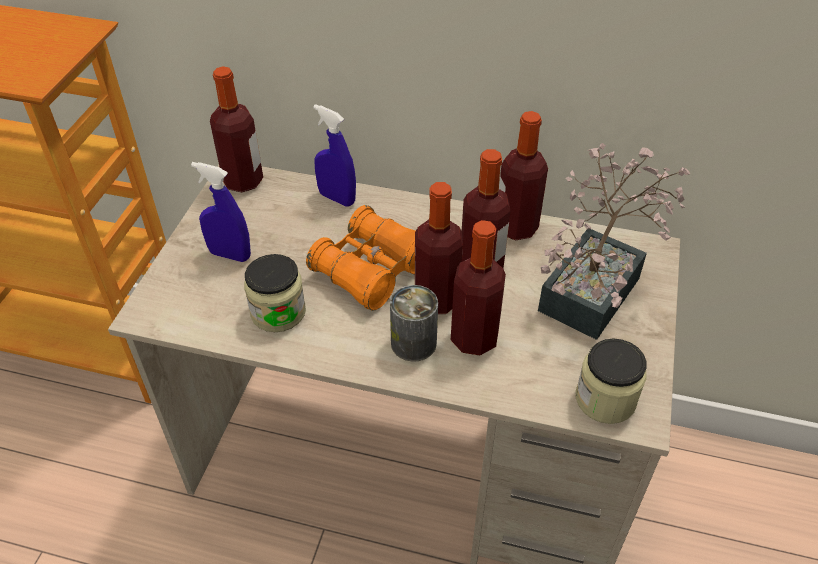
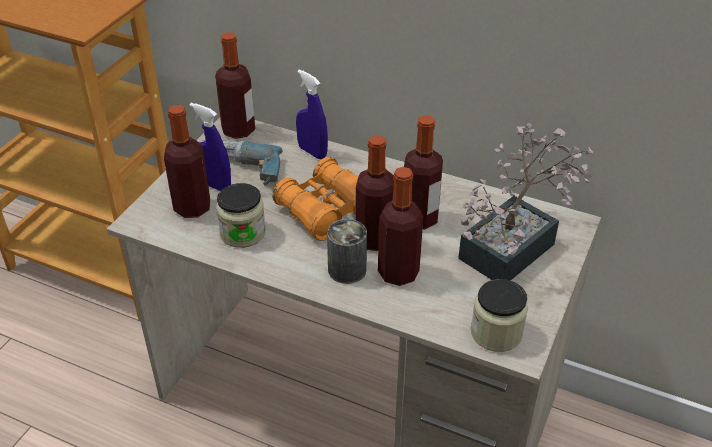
camera: 10 degrees right, 5 degrees down
(253, 231) = (237, 170): none -> power drill
(516, 227) = (458, 192): bottle -> bottle (192, 207)

